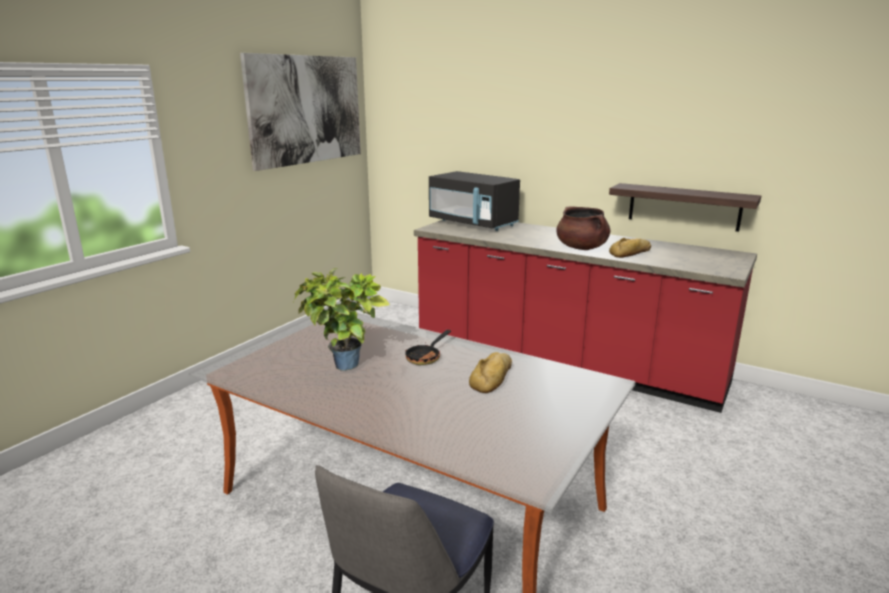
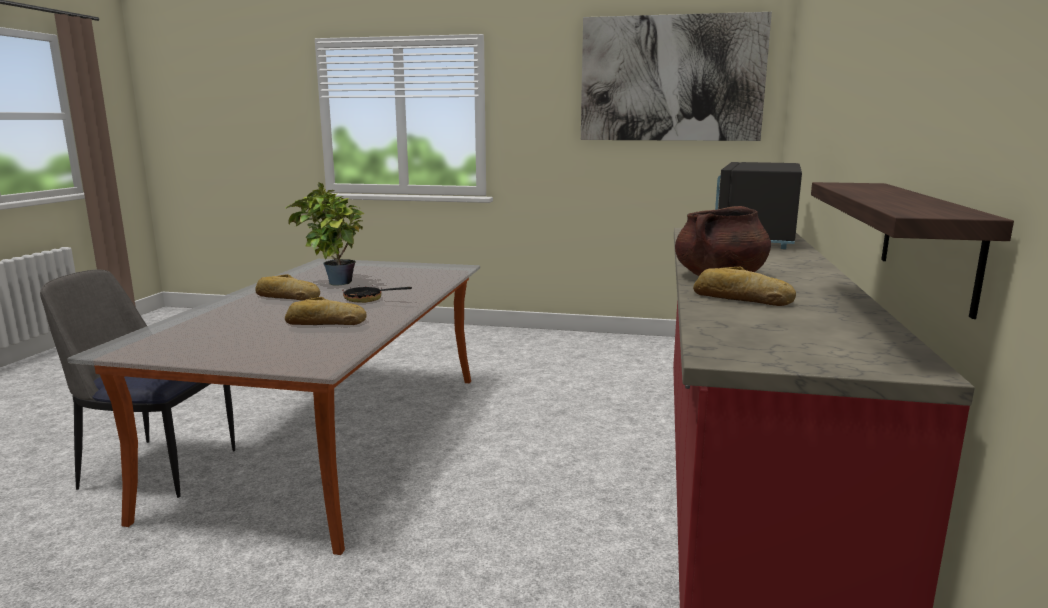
camera: 70 degrees right, 5 degrees down
(382, 392) = (287, 297): none -> bread

